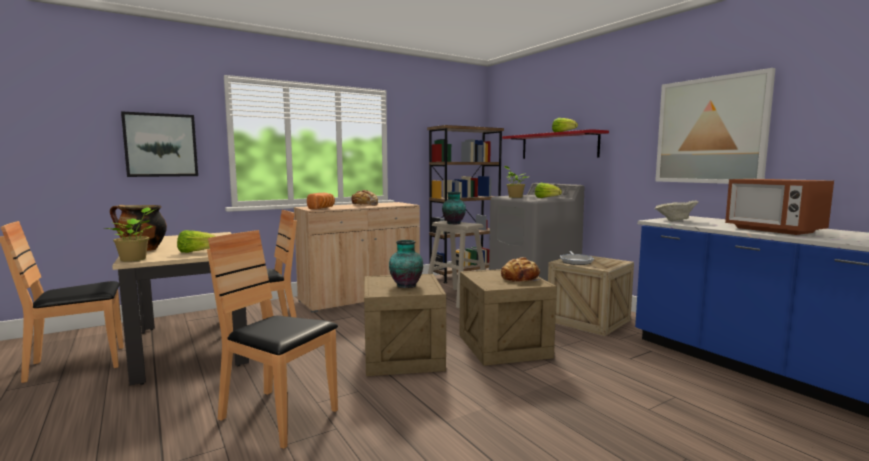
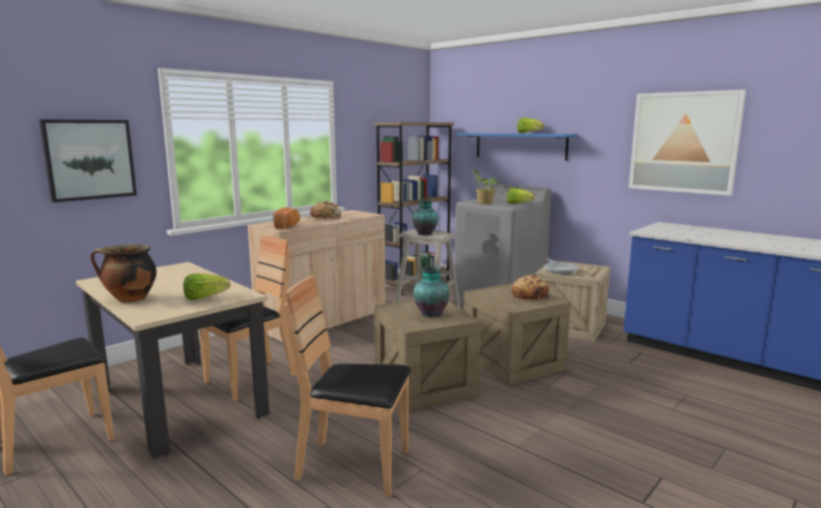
camera: 15 degrees left, 5 degrees up
(135, 259) = (148, 315): potted plant -> none
(558, 146) = (520, 146): red shelf -> blue shelf
(675, 221) = (661, 231): beige bowl -> none
(773, 230) = (752, 241): microwave -> none

